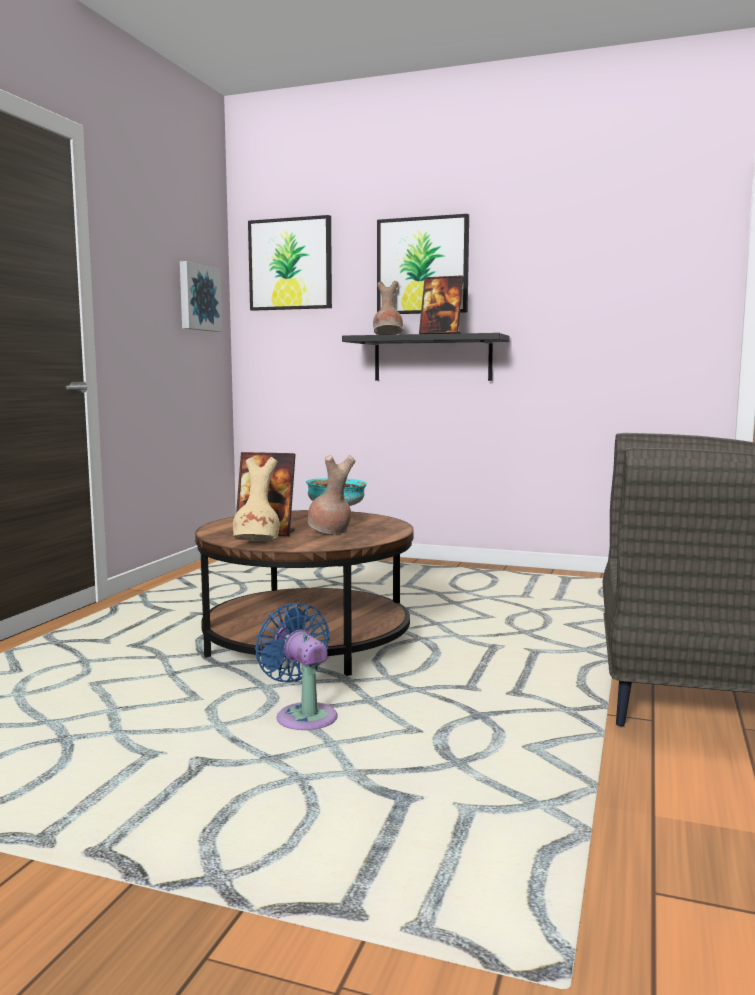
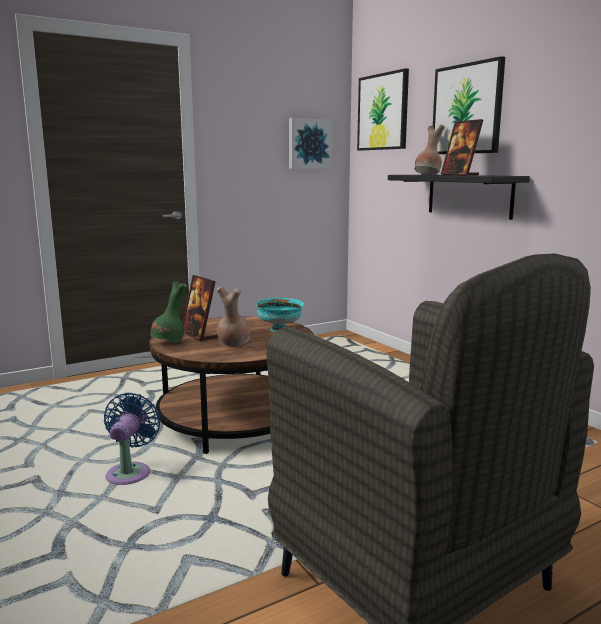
camera: 40 degrees right, 5 degrees up
(258, 543) = (169, 343): beige vase -> green vase

